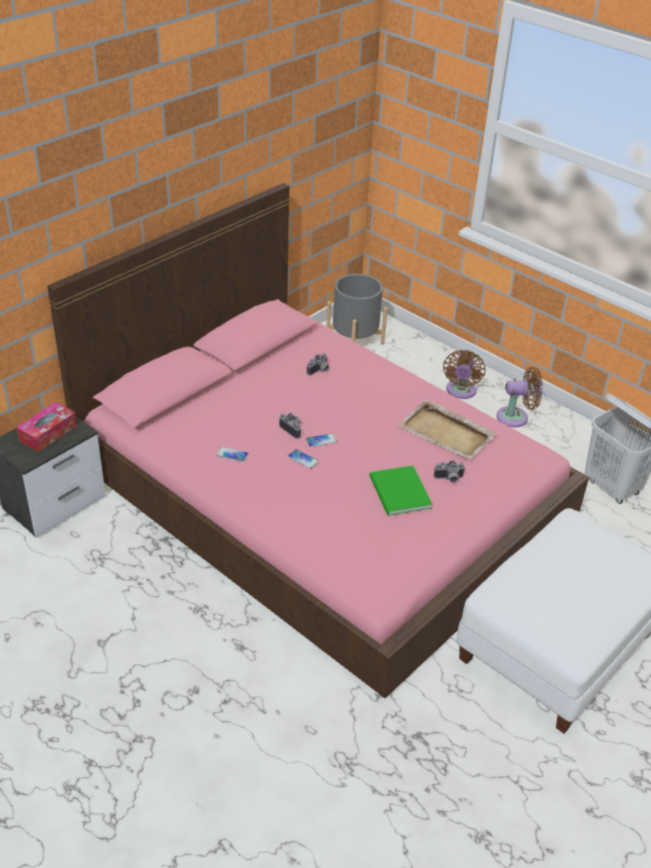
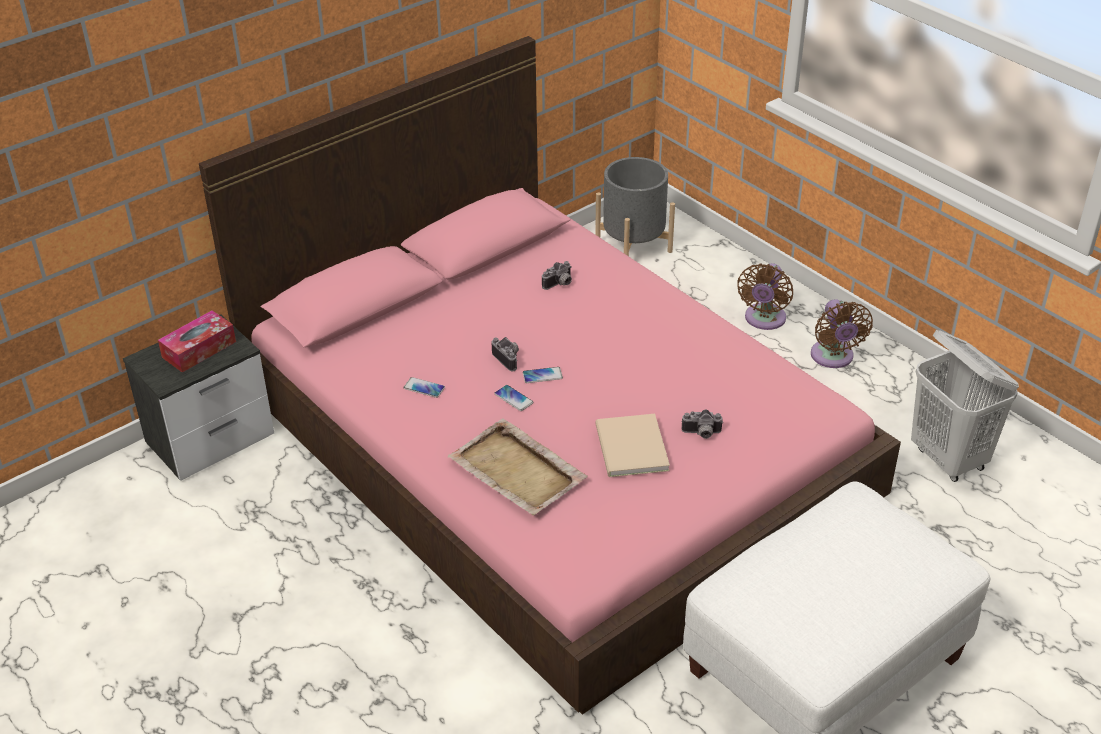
camera: 10 degrees right, 0 degrees up
(399, 493) = (630, 449): green book -> beige book
(447, 433) = (712, 373): beige tray -> beige tray (518, 471)
(516, 417) = (833, 358): brown fan -> brown fan turned 75 degrees clockwise

